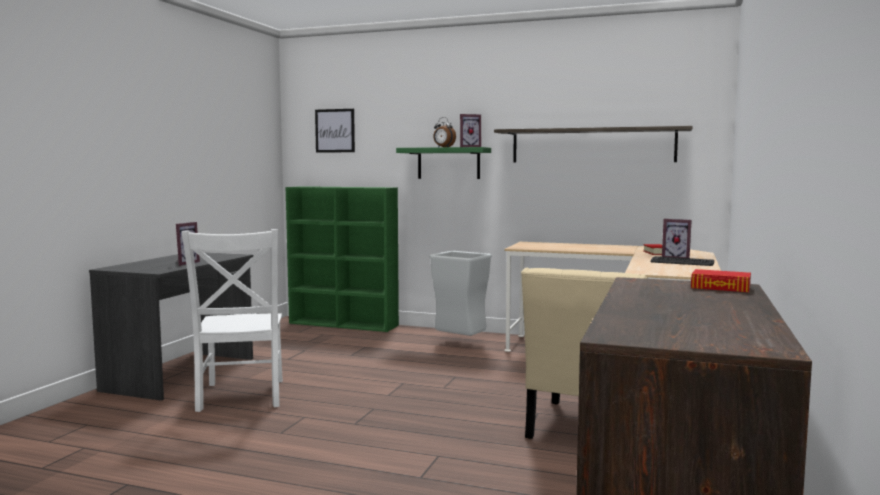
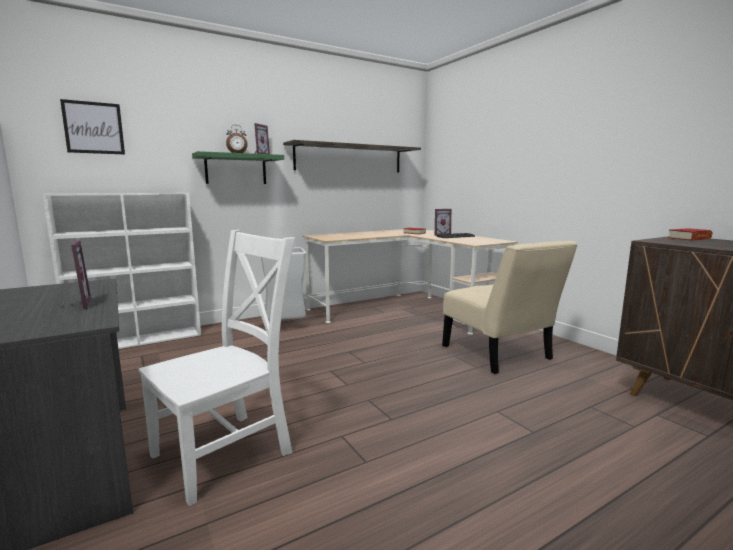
camera: 50 degrees left, 5 degrees up
(241, 397) = (228, 451): white chair -> white chair turned 75 degrees counterclockwise
(344, 324) = (139, 340): green bookcase -> white bookcase

